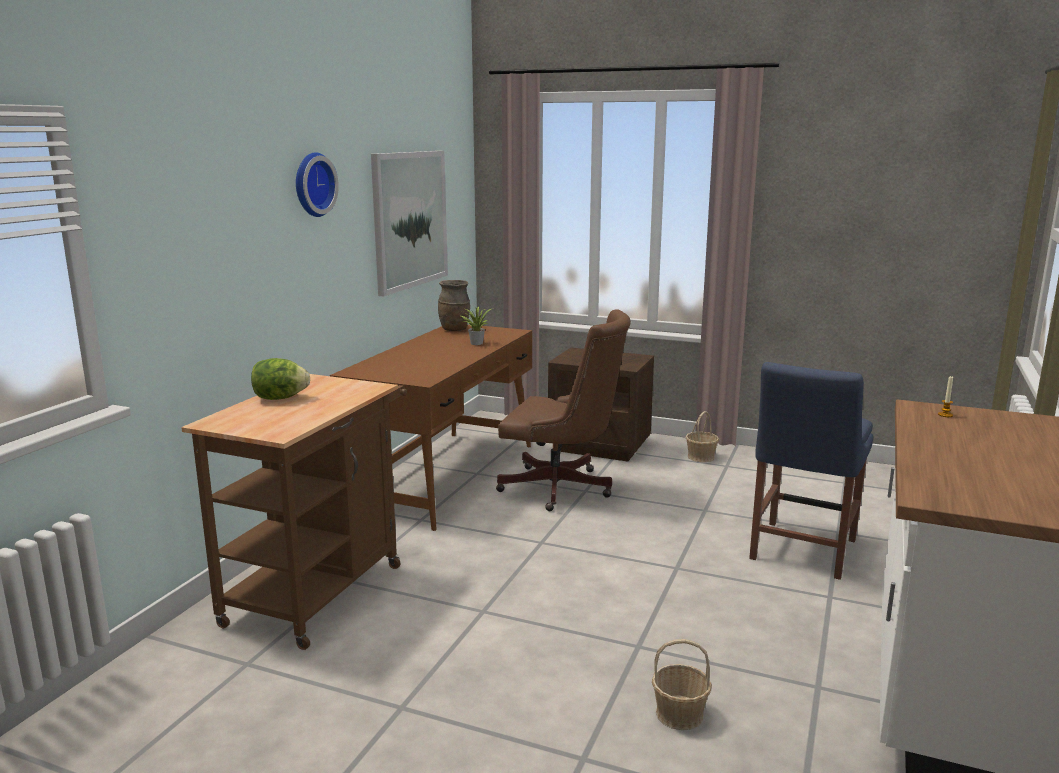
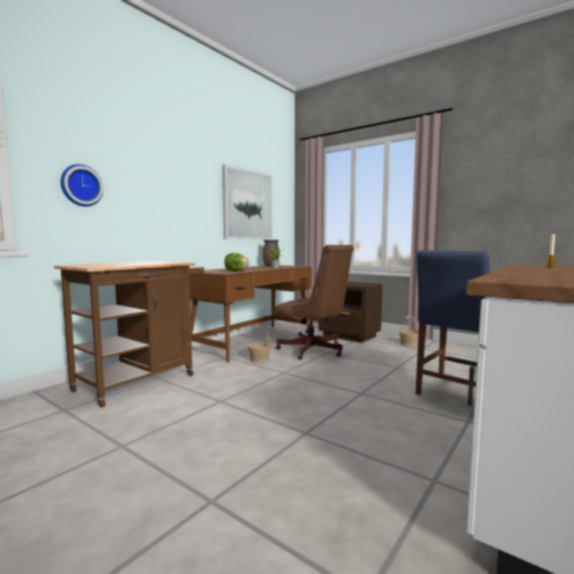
camera: 15 degrees right, 10 degrees down
(280, 398) = (124, 263): lettuce -> lettuce (236, 271)
(312, 184) = (179, 169): wall clock -> wall clock (80, 186)
(680, 714) = (308, 482): basket -> basket (259, 359)

